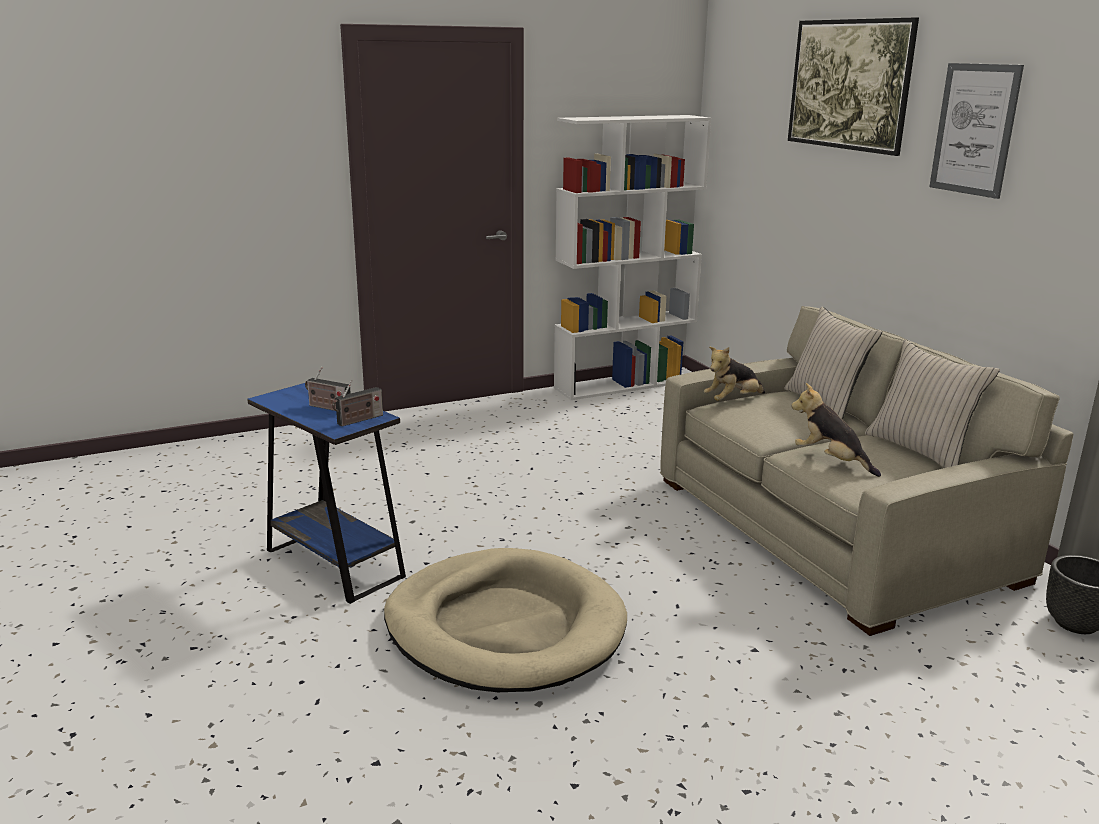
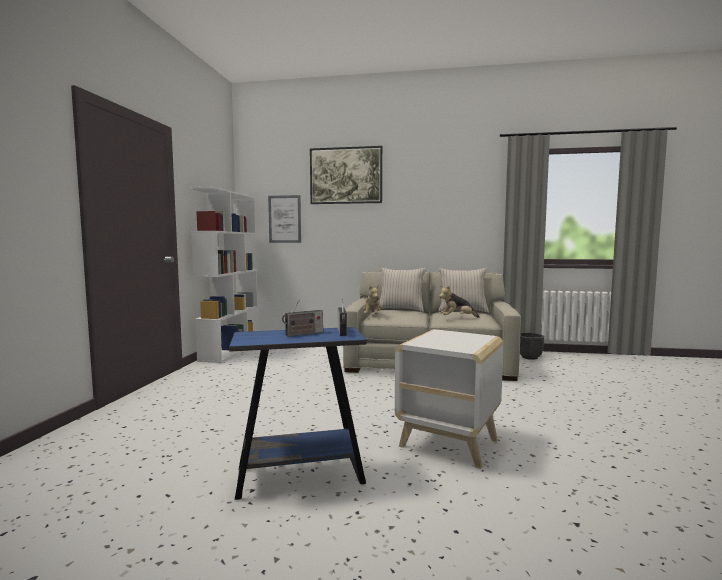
camera: 55 degrees left, 15 degrees down
(504, 627) = (447, 443): beige dog bed -> white side table
(974, 129) = (420, 188): picture -> picture (284, 219)

